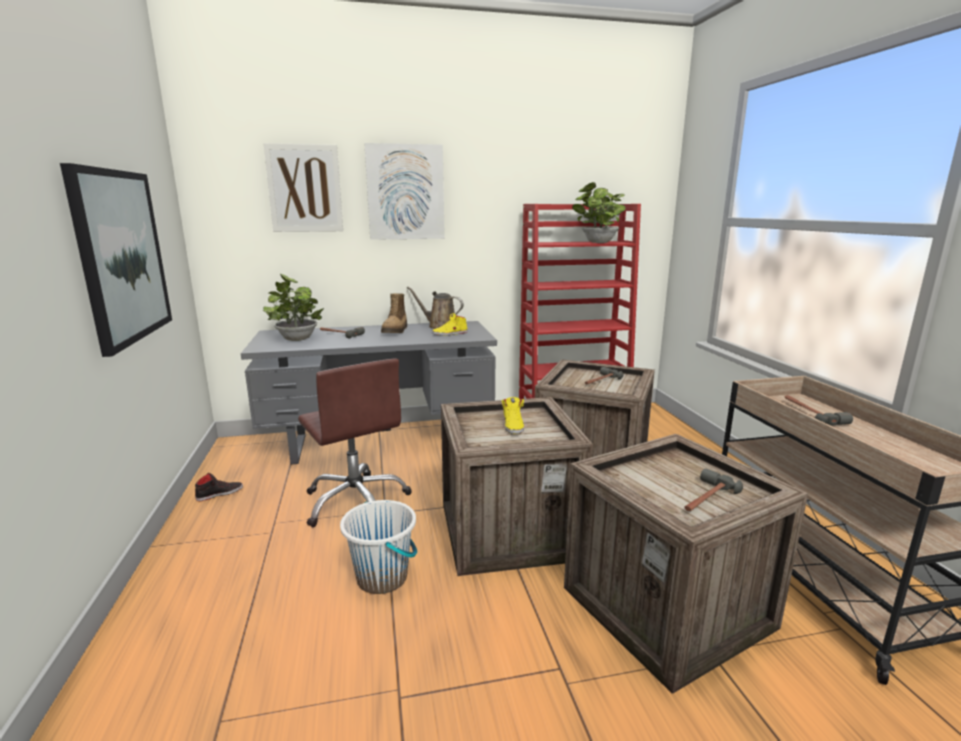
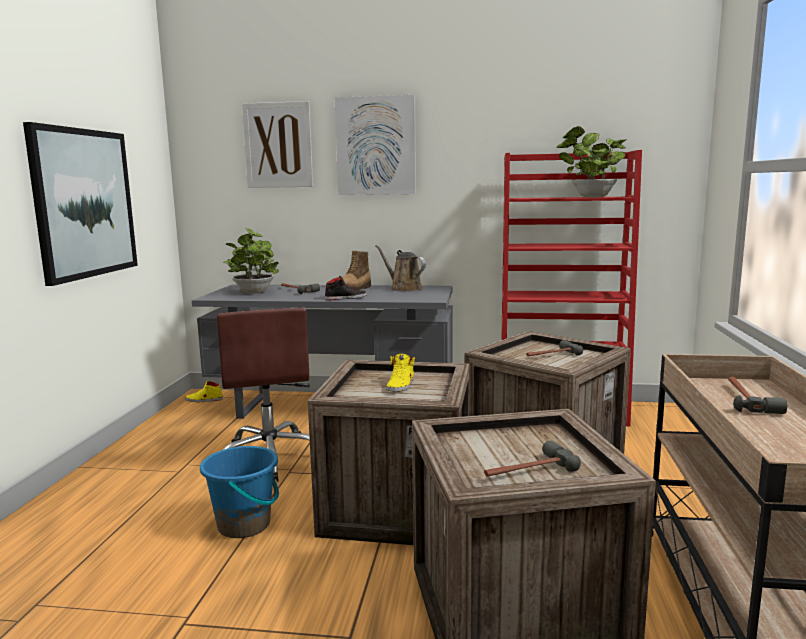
camera: 20 degrees right, 5 degrees down
(219, 493) = (160, 434): black shoe -> black shoe (345, 298)
(382, 577) = (244, 525): white bucket -> blue bucket
(450, 333) = (404, 295): yellow shoe -> yellow shoe (204, 400)

